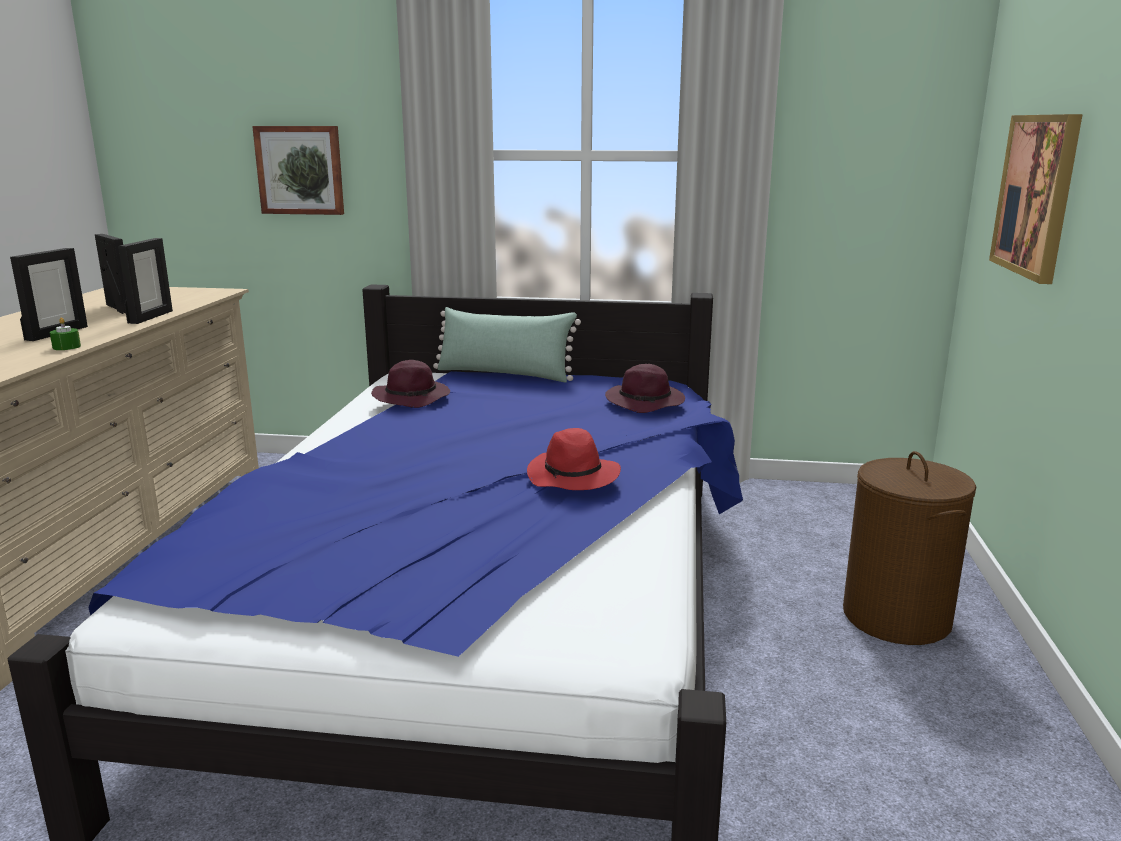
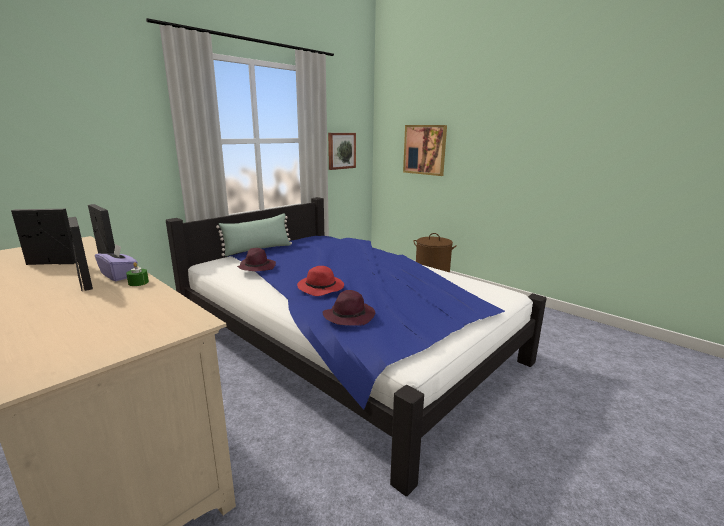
camera: 55 degrees left, 0 degrees up
(90, 335) = (119, 275): none -> purple tissue box
(300, 170) = (92, 154): picture -> picture (341, 150)
(574, 477) = (394, 266): red hat -> red hat (321, 288)
(646, 402) = (338, 242): purple hat -> purple hat (349, 316)

